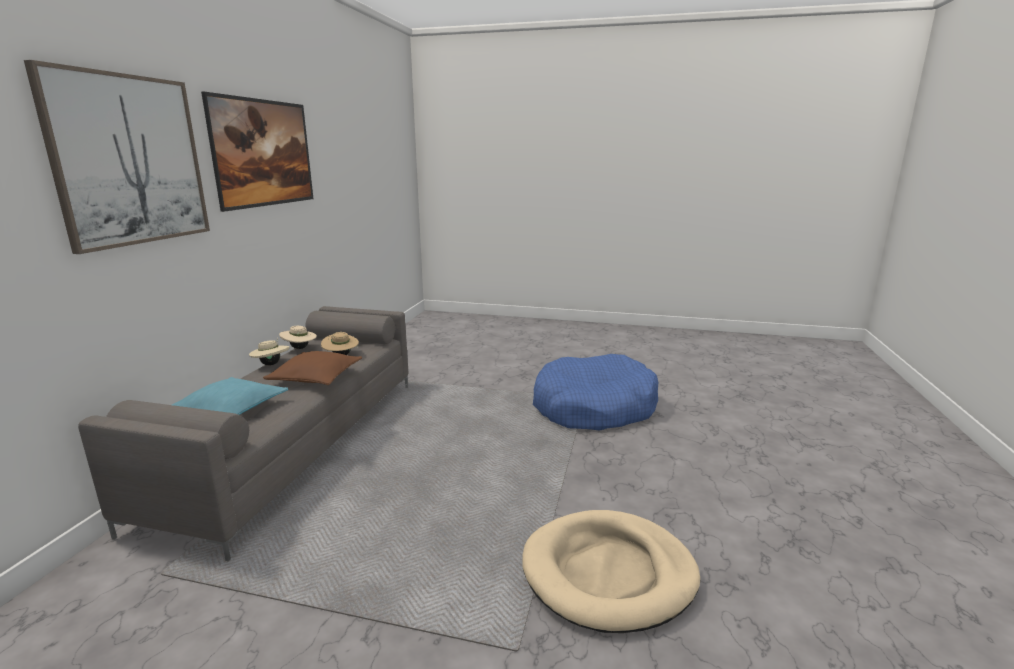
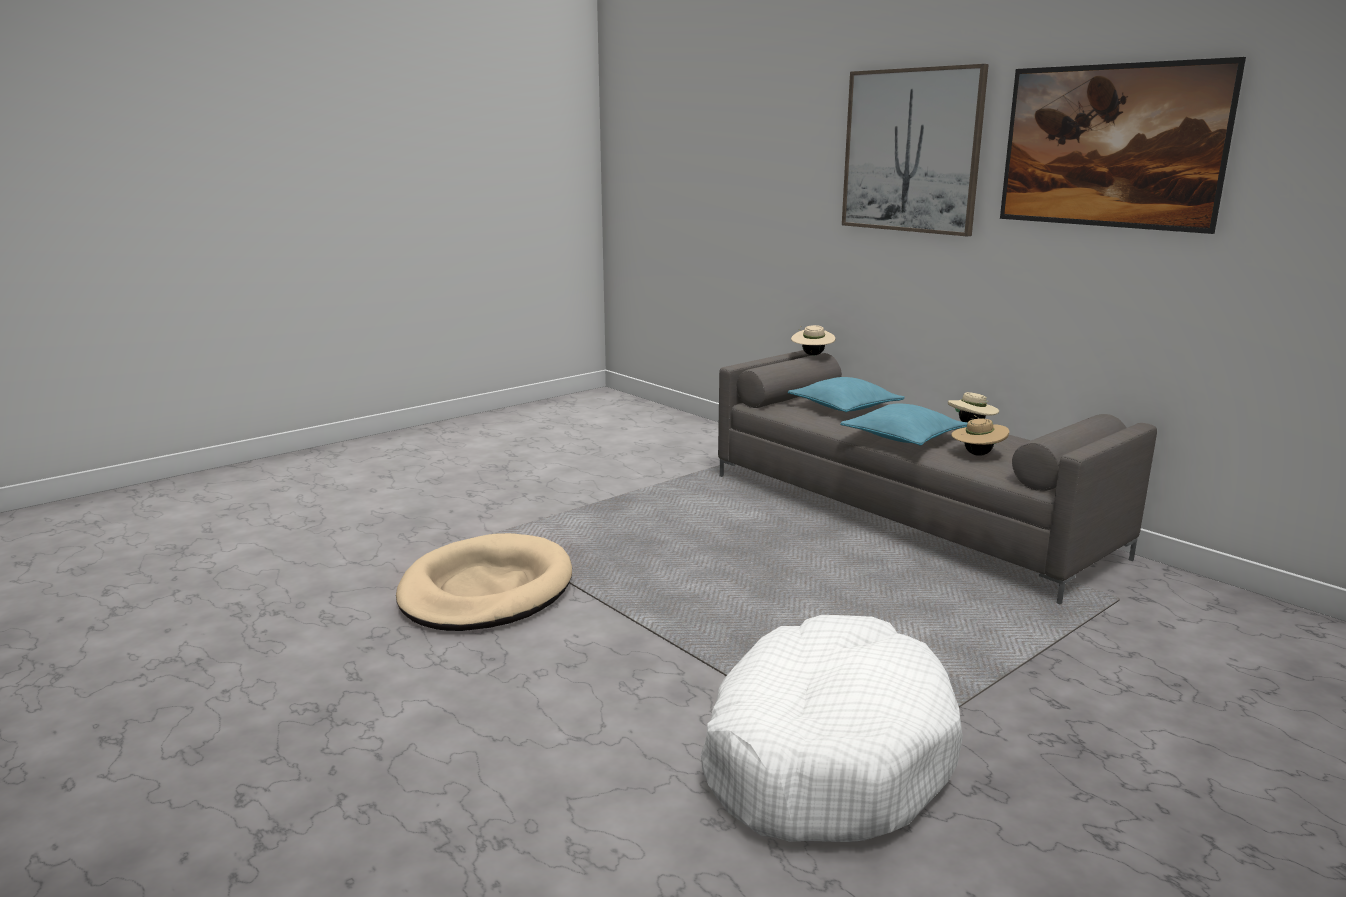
camera: 125 degrees right, 0 degrees up
(300, 348) = (1030, 440): beige hat -> beige hat (812, 355)
(316, 377) = (903, 438): brown pillow -> turquoise pillow
(593, 407) = (825, 754): blue dog bed -> white dog bed

